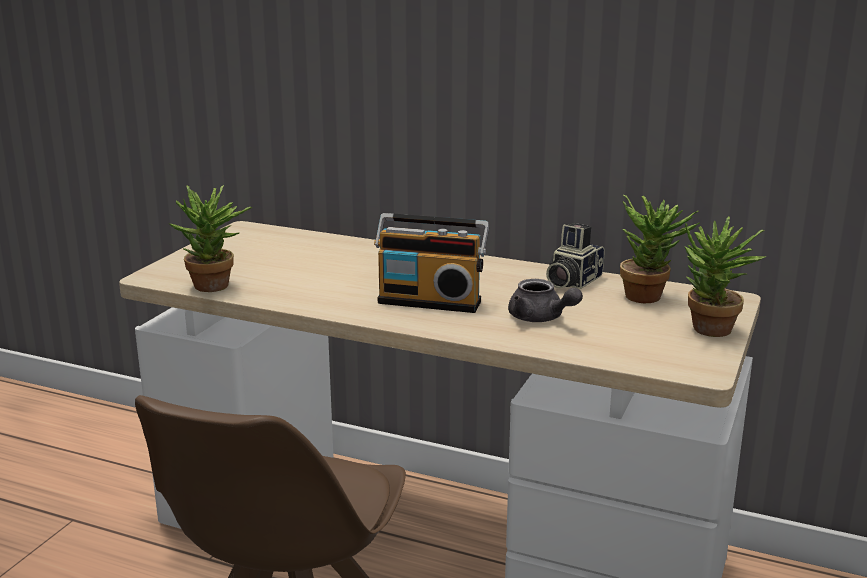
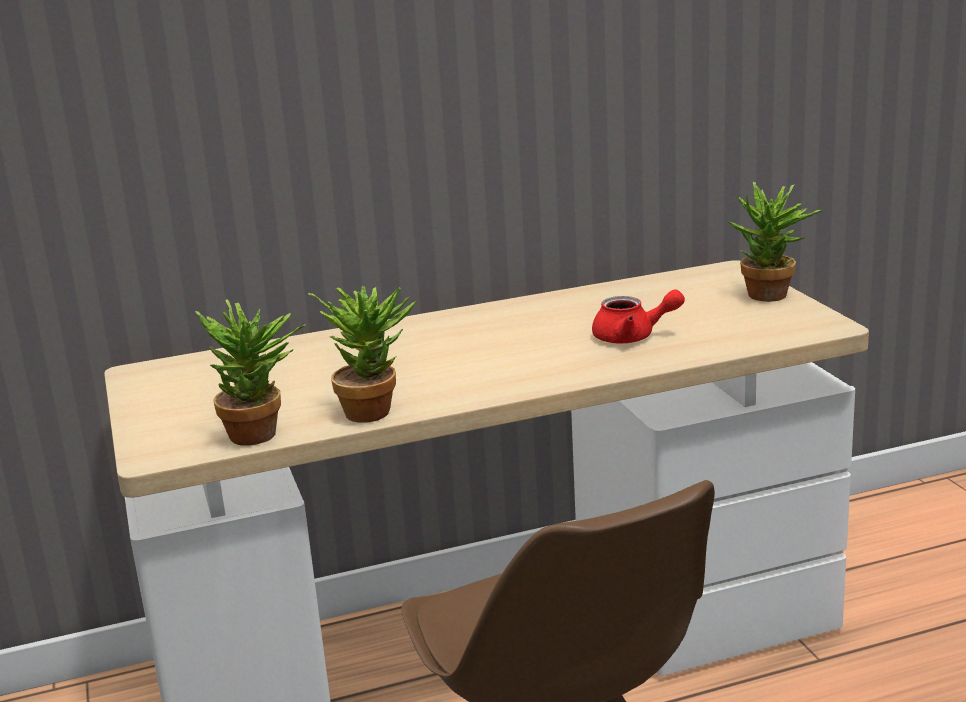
camera: 40 degrees left, 0 degrees up
(431, 301) = (509, 360): radio -> none
(540, 318) = (632, 337): grey teapot -> red teapot
(571, 281) = (585, 300): camera -> none
(650, 296) = (671, 289): potted plant -> potted plant (374, 409)

